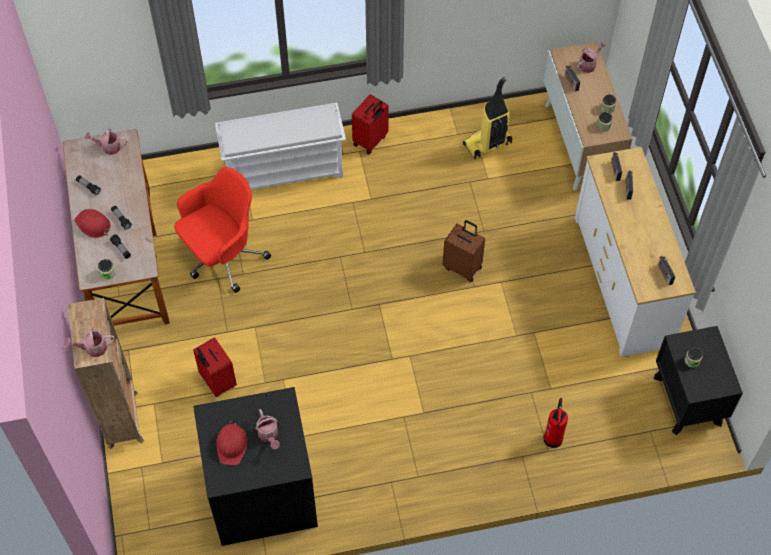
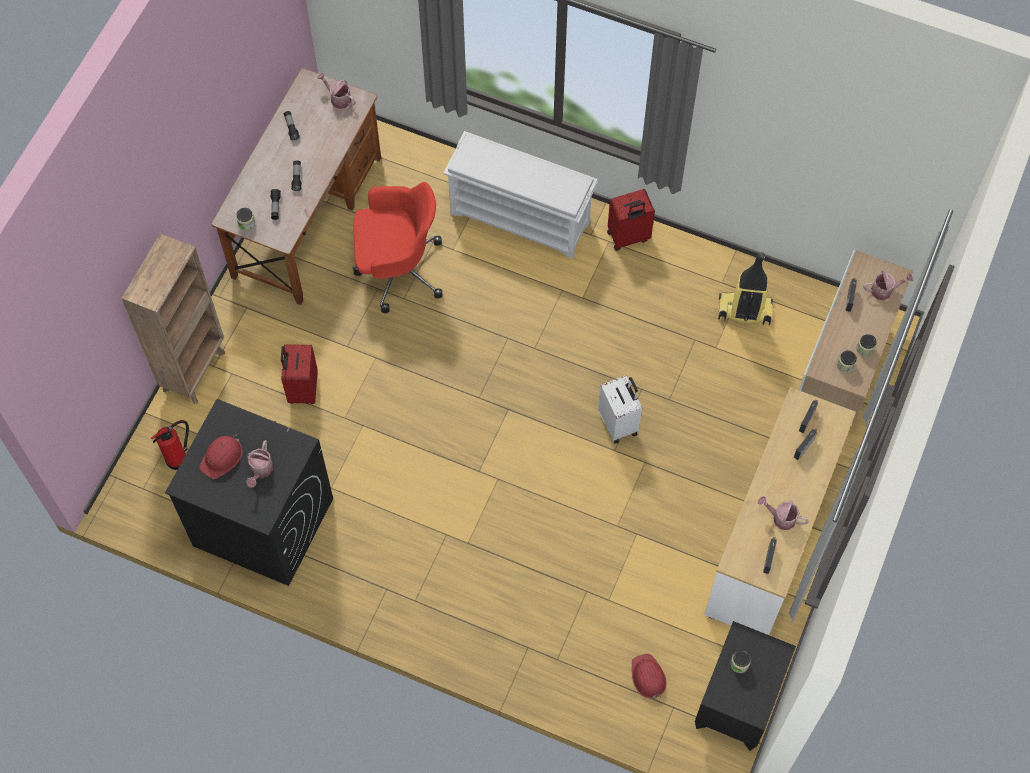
camera: 35 degrees right, 5 degrees up
(93, 224) = (268, 167): red hard hat -> red hard hat (648, 677)
(93, 348) = (150, 289): watering can -> watering can (781, 518)
(463, 267) = (619, 423): brown suitcase -> white suitcase
(553, 437) = (573, 649): fire extinguisher -> fire extinguisher (178, 458)

